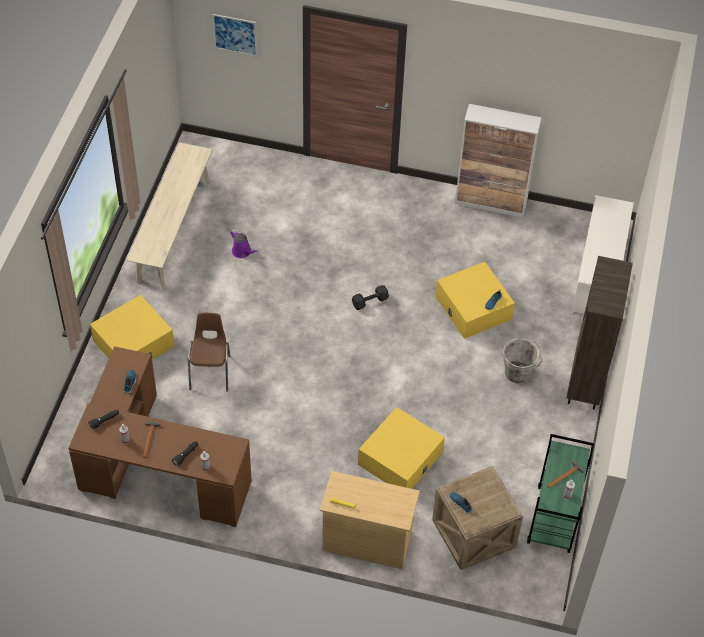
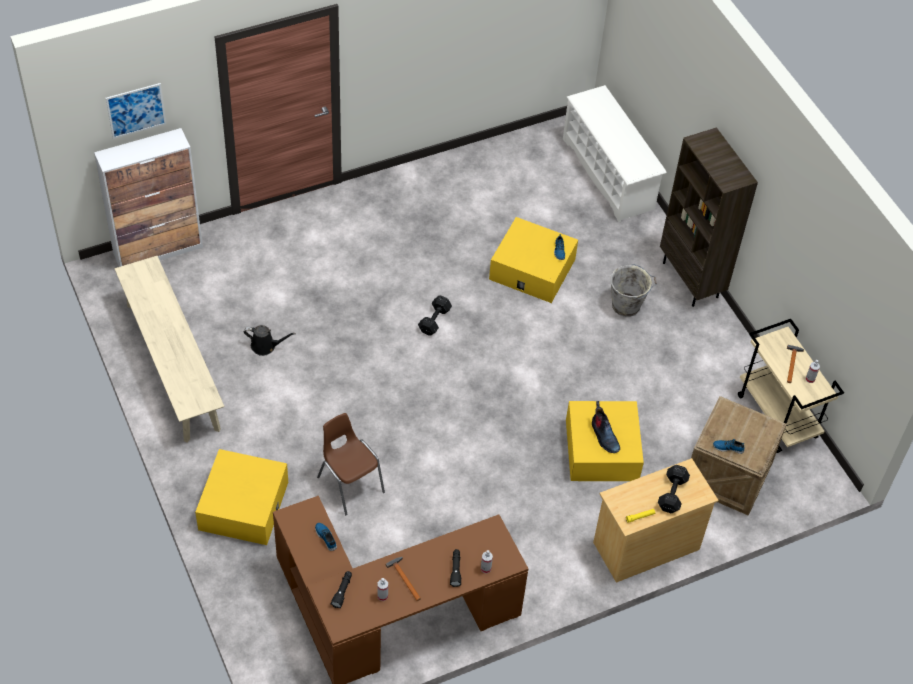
camera: 40 degrees left, 0 degrees up
(242, 252) = (265, 346): purple watering can -> black watering can
(381, 504) = (673, 493): none -> black dumbbell
(397, 445) = (604, 436): none -> boot
(491, 203) = (455, 161): cabinet -> cabinet (158, 250)
(554, 519) = (778, 417): green cart -> beige cart

